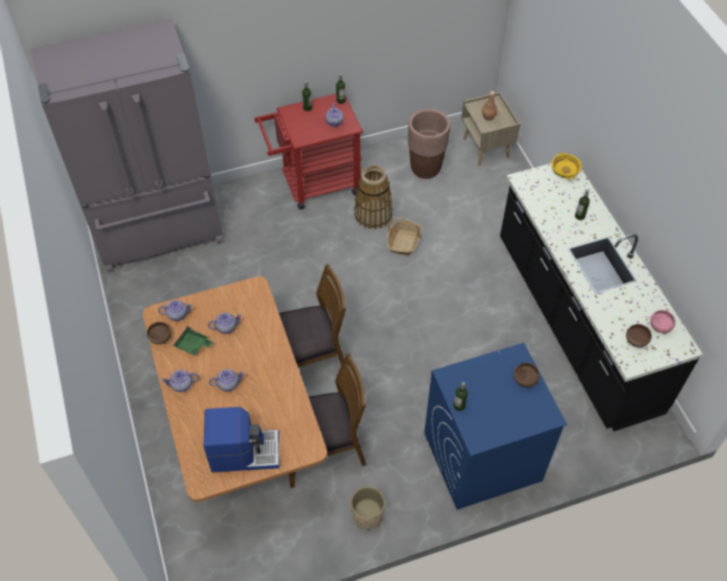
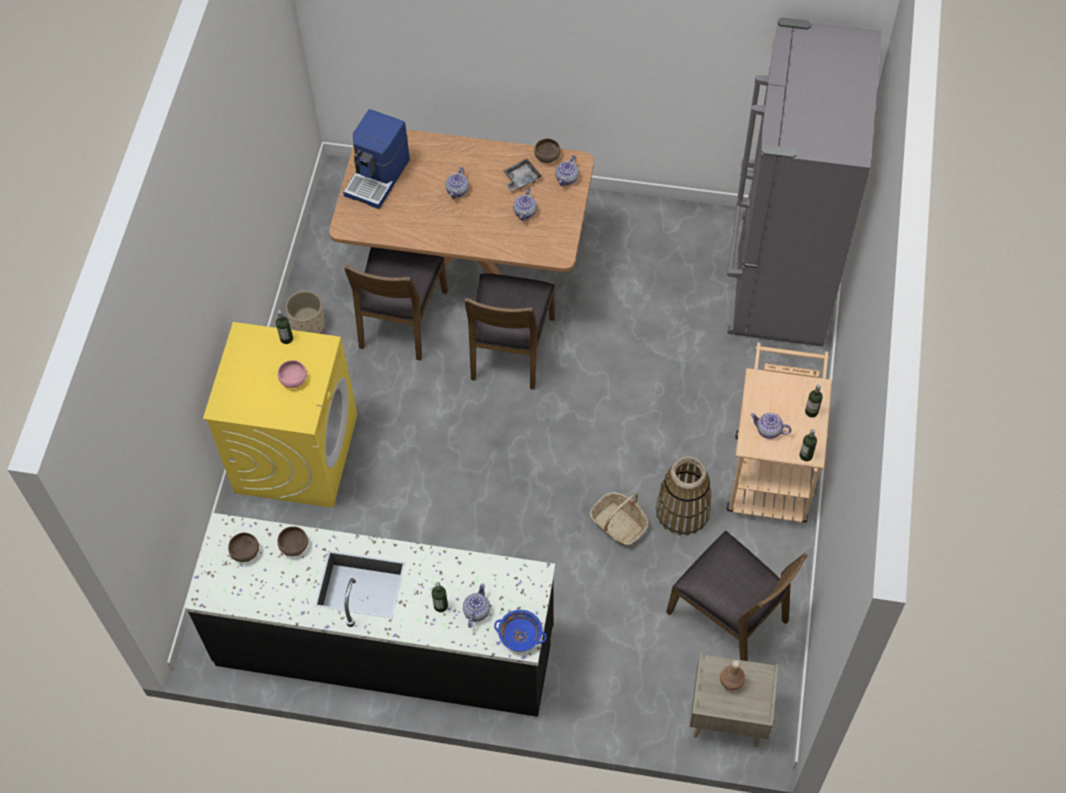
camera: 120 degrees right, 5 degrees up
(181, 385) = (481, 155): teapot -> teapot (476, 611)
(193, 345) = (521, 179): green tray -> grey tray
(314, 184) = (771, 468): red cart -> beige cart
(425, 169) = (729, 615): brown planter -> brown chair
(481, 457) = (296, 452): blue washing machine -> yellow washing machine
(524, 379) = (273, 410): brown bowl -> brown bowl (294, 546)
(564, 171) = (520, 635): yellow bowl -> blue bowl
(659, 326) = (244, 588): pink bowl -> pink bowl (294, 379)

